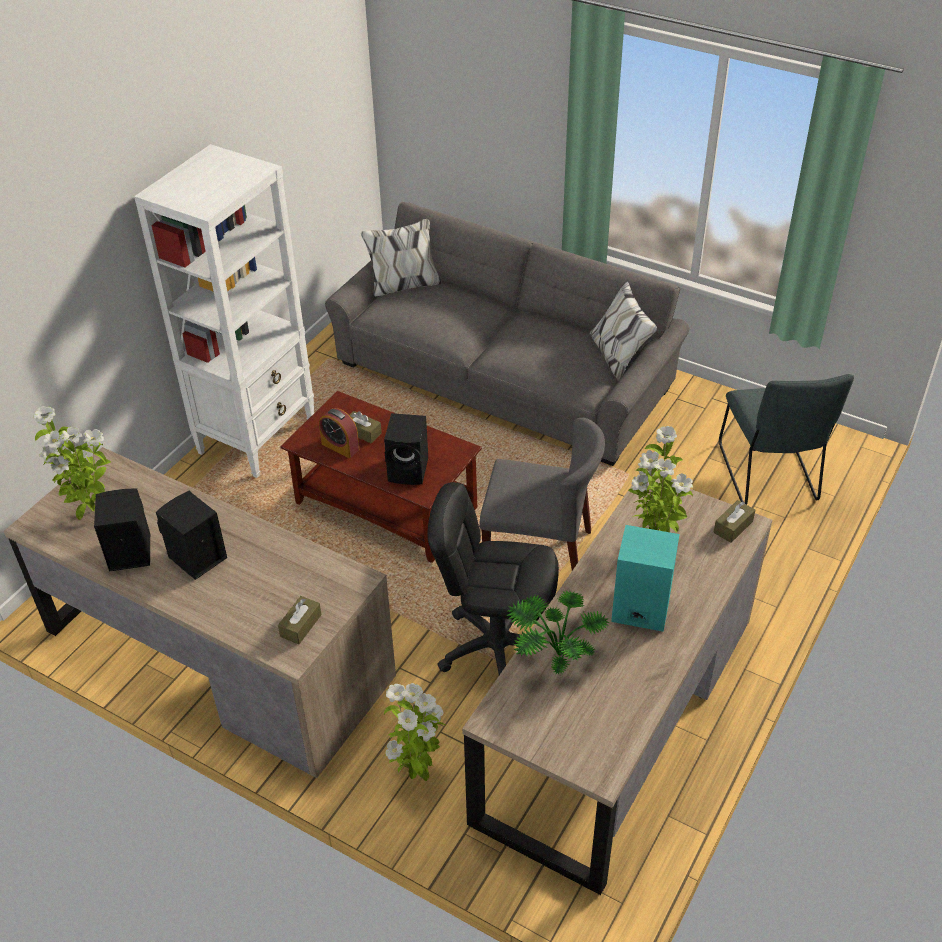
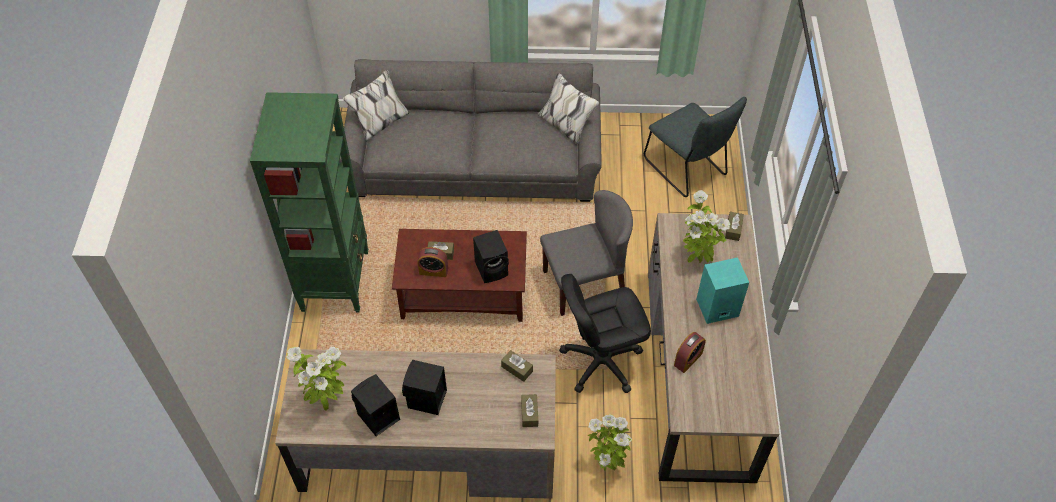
camera: 30 degrees left, 10 degrees up
(258, 437) = (335, 280): white bookcase -> green bookcase
(326, 570) = (517, 369): none -> brown tissue box
(553, 652) = (688, 359): potted plant -> alarm clock

